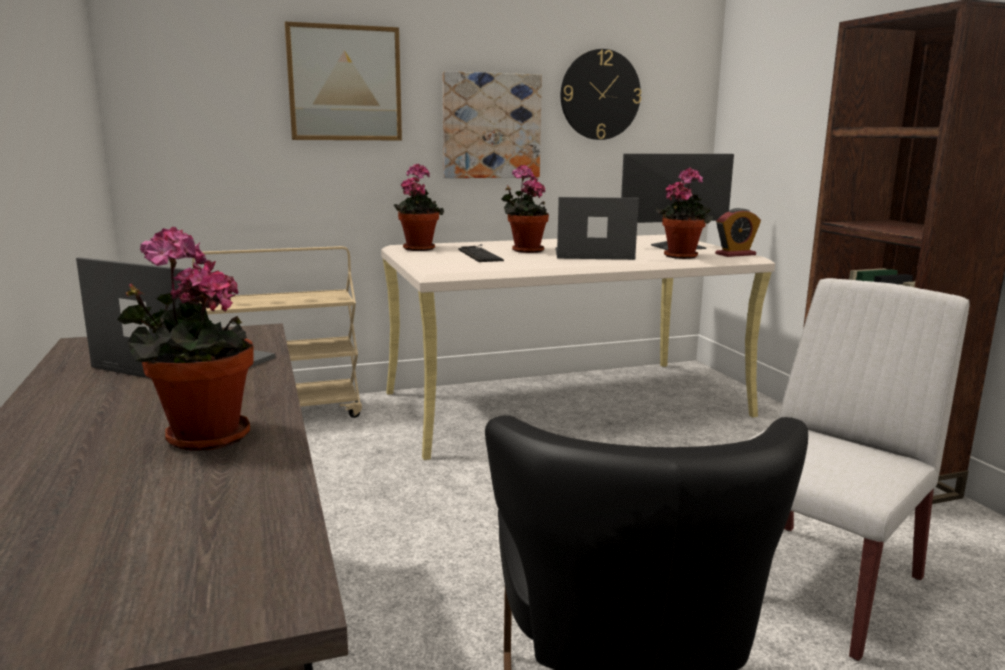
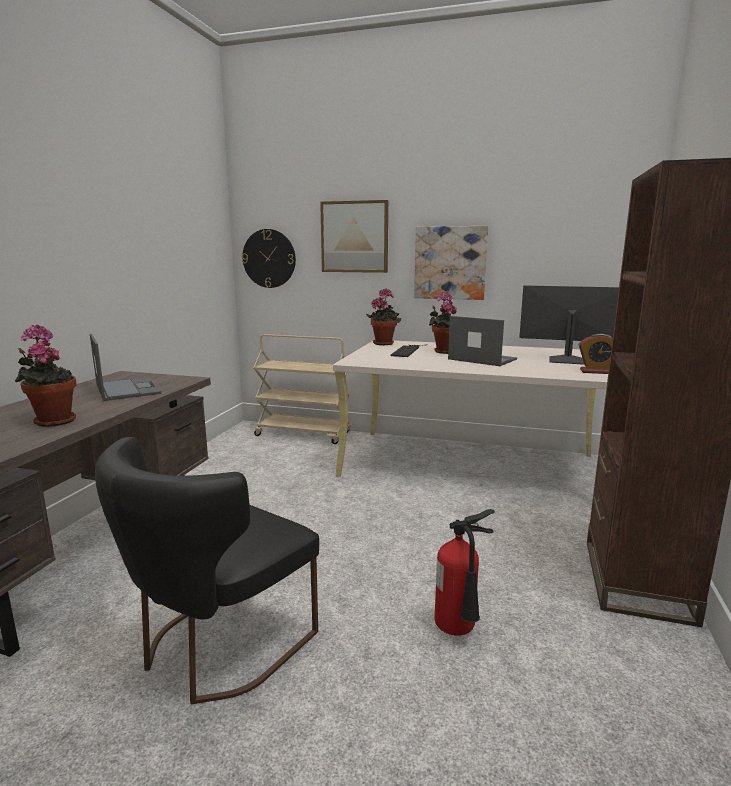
camera: 35 degrees right, 0 degrees up
(600, 95) = (539, 239): wall clock -> wall clock (269, 258)
(682, 256) = (546, 368): potted plant -> none
(818, 584) = (459, 631): white chair -> fire extinguisher

